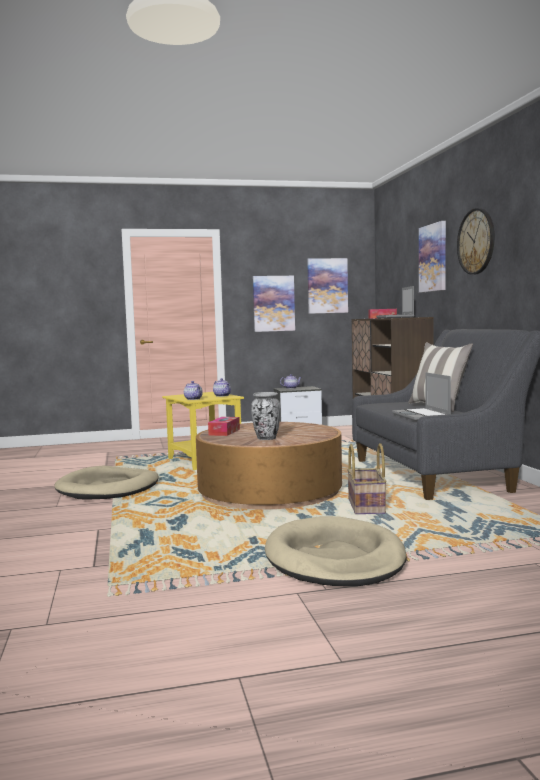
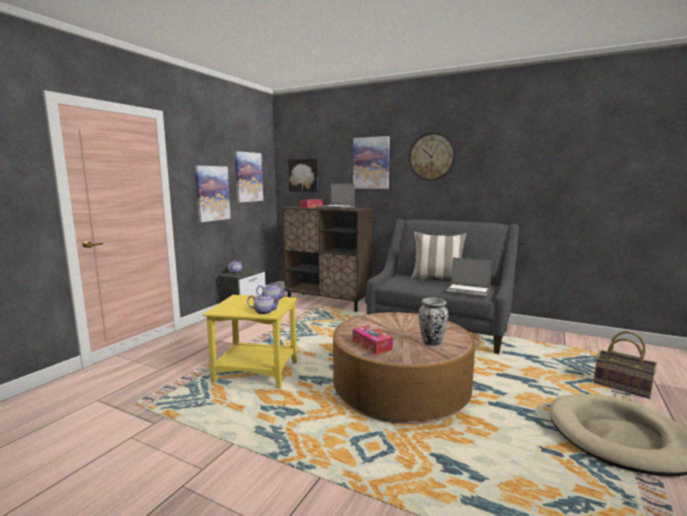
camera: 50 degrees left, 5 degrees up
(108, 488) = (258, 459): beige dog bed -> none
(367, 507) = (492, 374): basket -> basket (622, 385)
(390, 280) = (303, 175): none -> picture

